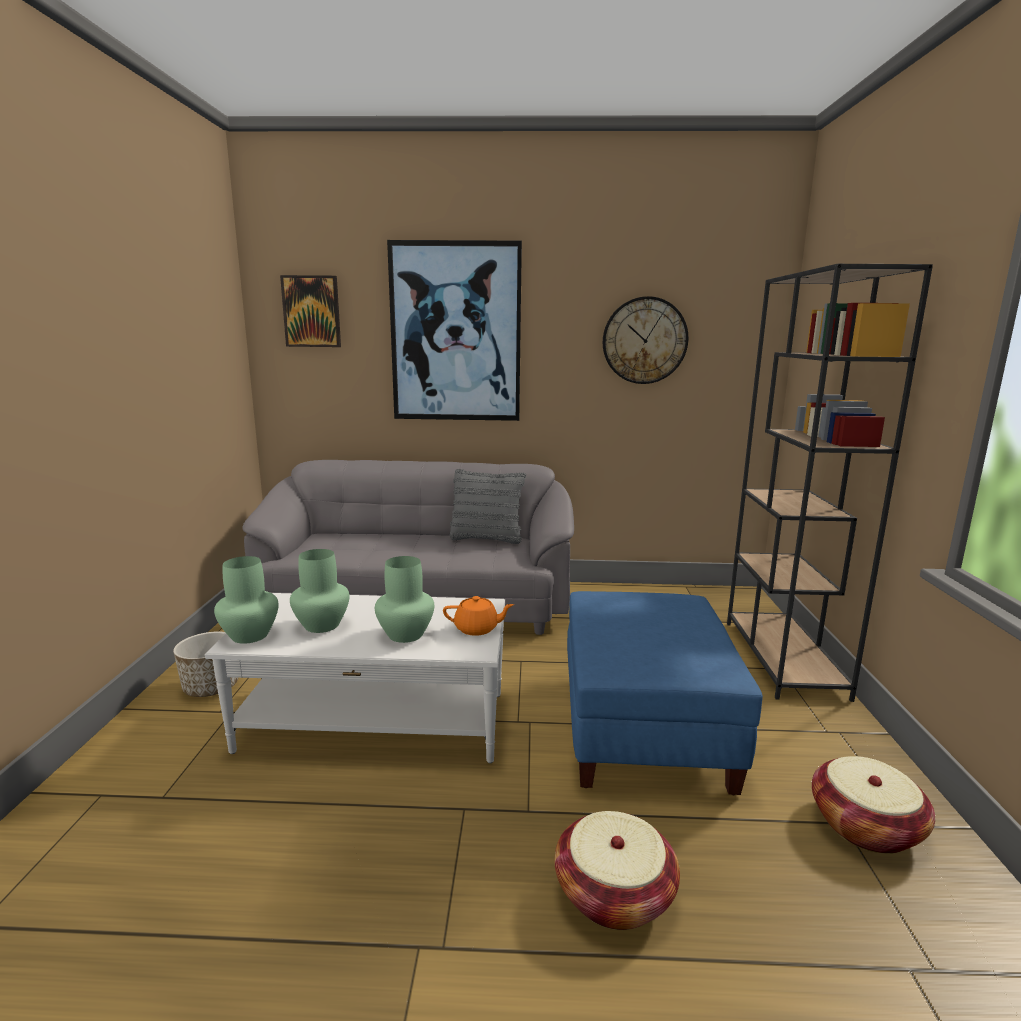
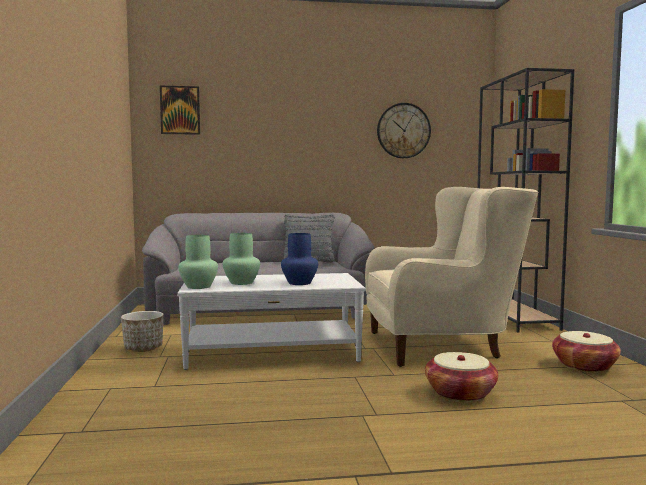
camera: 10 degrees left, 10 degrees down
(405, 634) = (299, 283): green vase -> blue vase
(456, 333) = (280, 125): picture -> none
(477, 629) = (342, 280): orange teapot -> none
(644, 729) = (445, 346): blue ottoman -> beige armchair

